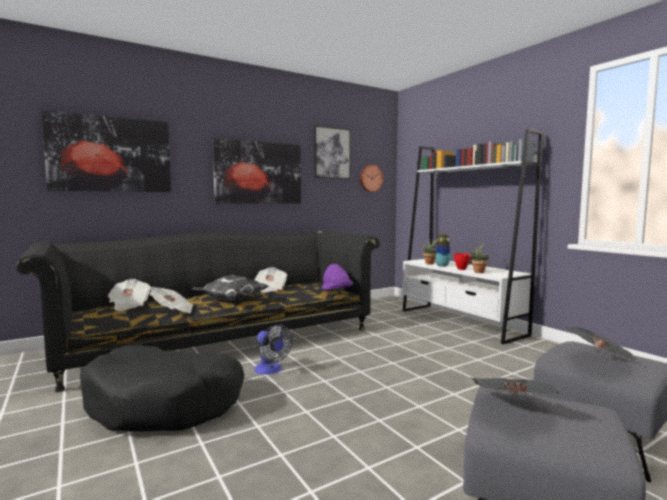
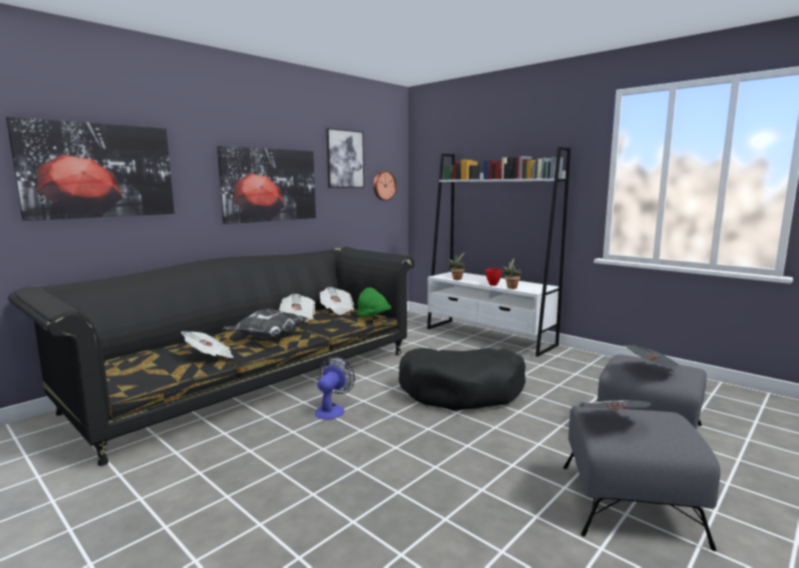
camera: 15 degrees left, 5 degrees up
(129, 305) = (149, 354): newspaper -> newspaper (337, 310)
(166, 404) = (244, 461): black dog bed -> black dog bed (462, 391)
(270, 370) = (332, 410): fan -> fan turned 105 degrees counterclockwise
(336, 291) = (373, 317): purple hat -> green hat
(442, 266) = (471, 281): vase -> none

